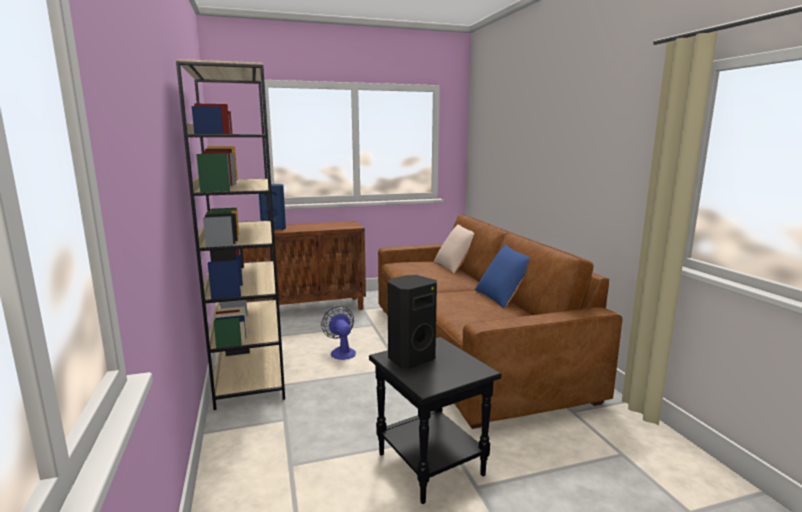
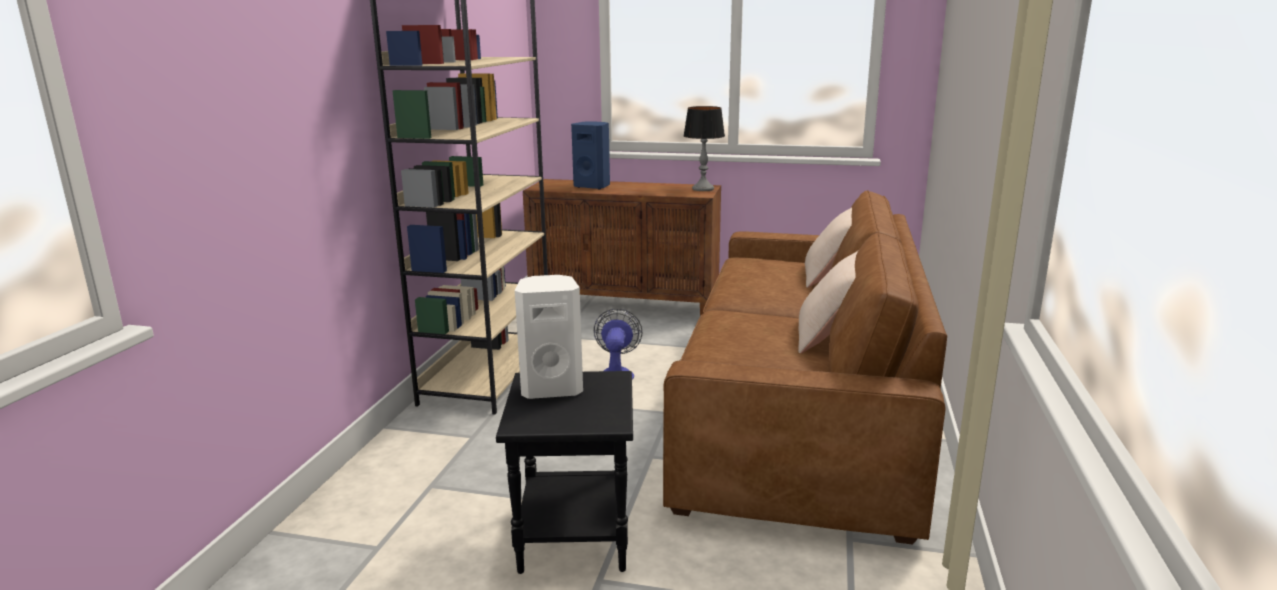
camera: 30 degrees right, 5 degrees up
(349, 223) = (703, 189): none -> table lamp
(410, 359) = (552, 388): black speaker -> white speaker
(503, 297) = (828, 337): blue pillow -> beige pillow

